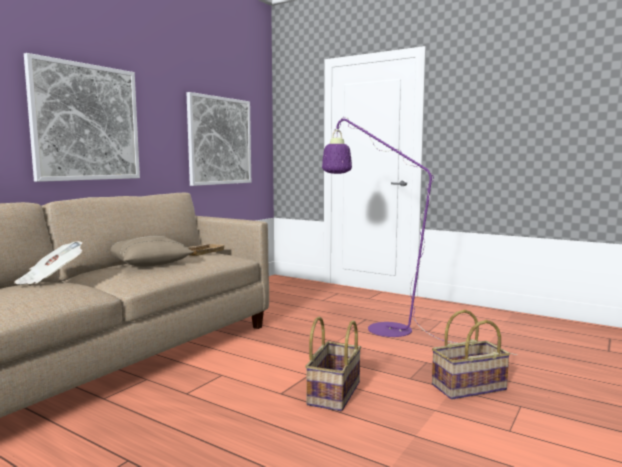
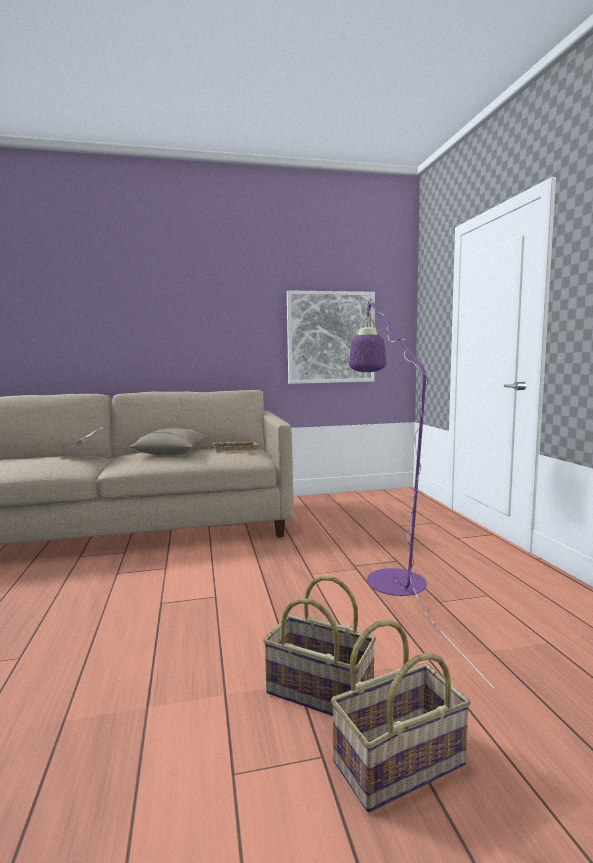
camera: 45 degrees right, 0 degrees up
(86, 122) = (175, 328): picture -> none
(333, 393) = (192, 623): basket -> basket (398, 761)

